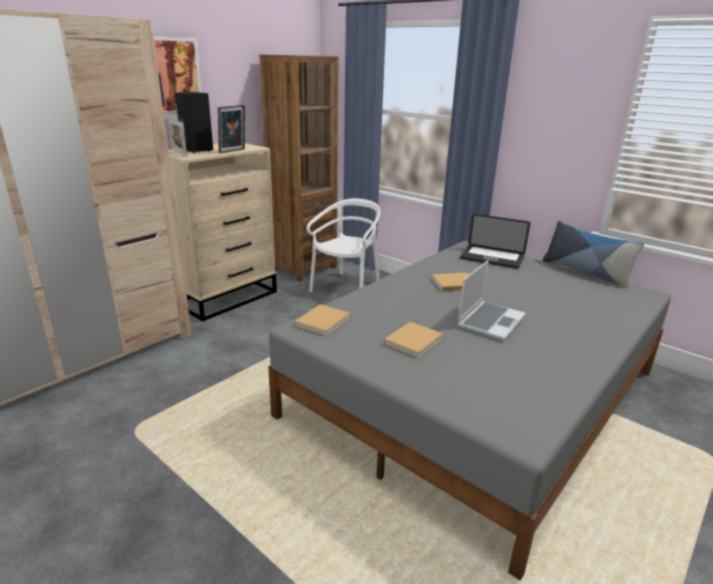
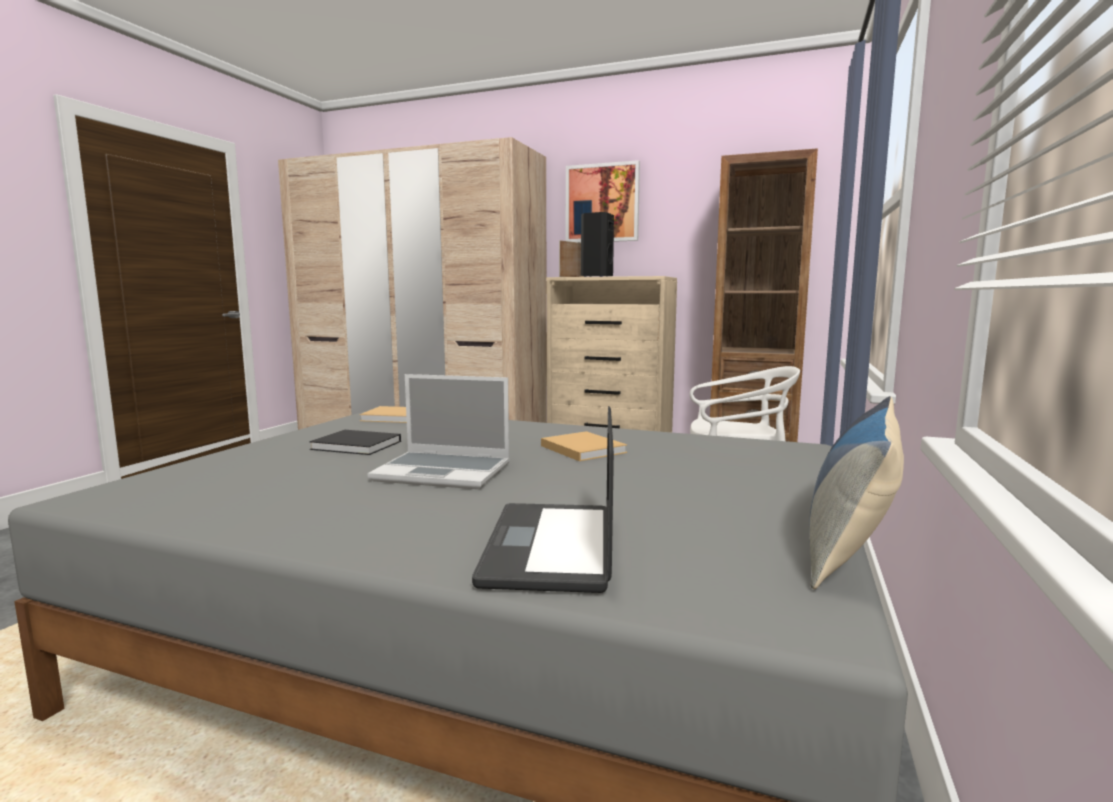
camera: 70 degrees right, 15 degrees down
(233, 151) = (615, 276): picture frame -> none
(414, 340) = (358, 445): beige book -> black book
(492, 258) = (760, 462): laptop -> laptop (550, 547)

